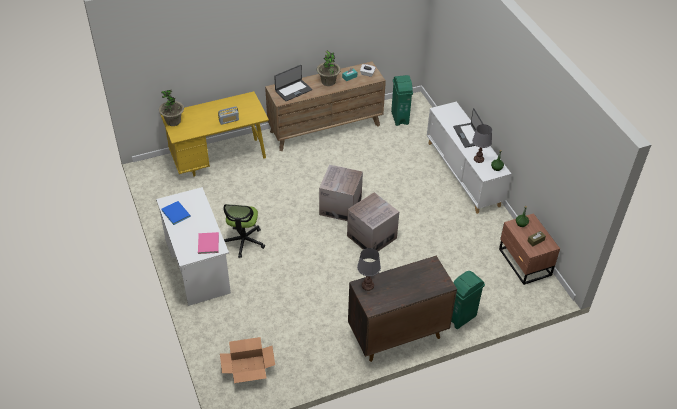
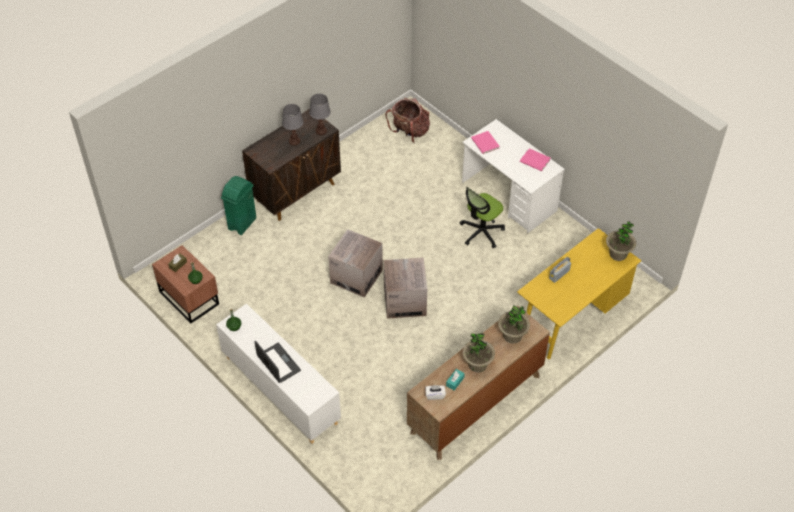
camera: 160 degrees right, 5 degrees up
(176, 212) = (535, 161): blue book -> pink book
(243, 241) = (481, 232): office chair -> office chair turned 120 degrees counterclockwise
(248, 368) = (409, 132): cardboard box -> backpack
(293, 90) = (512, 336): laptop -> potted plant
(400, 118) = (388, 455): green trash can -> none
(478, 159) = (258, 332): grey table lamp -> grey table lamp (294, 141)

